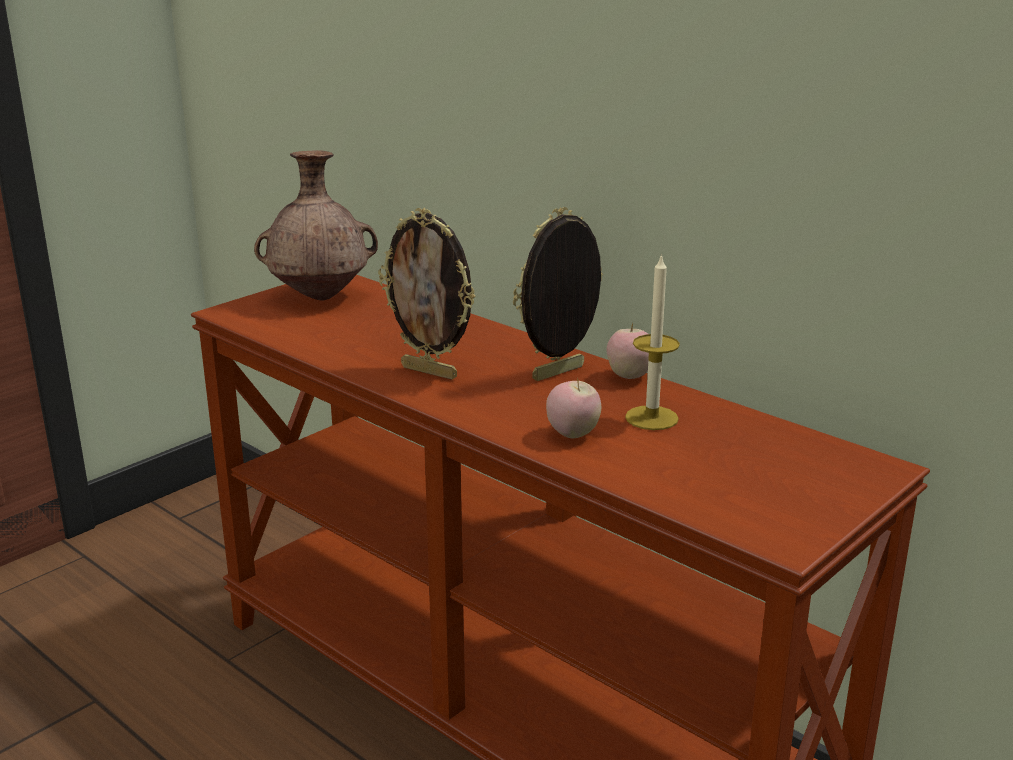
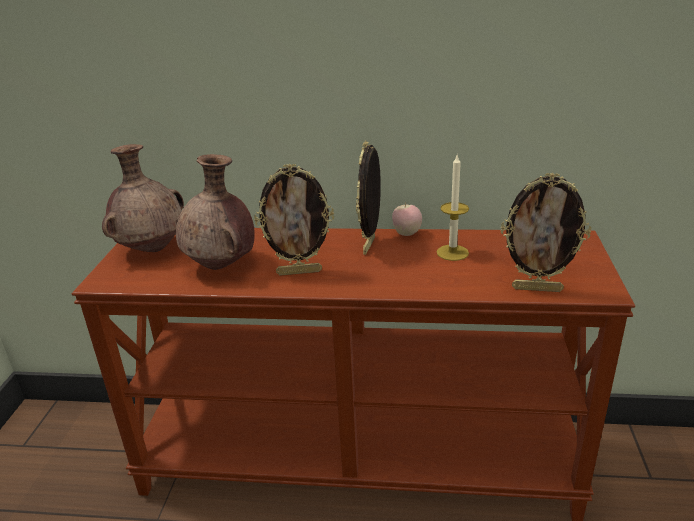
camera: 35 degrees left, 5 degrees up
(361, 336) = (222, 265): none -> brown vase
(572, 434) = (431, 277): apple -> none
(690, 499) = (537, 288): none -> picture frame

